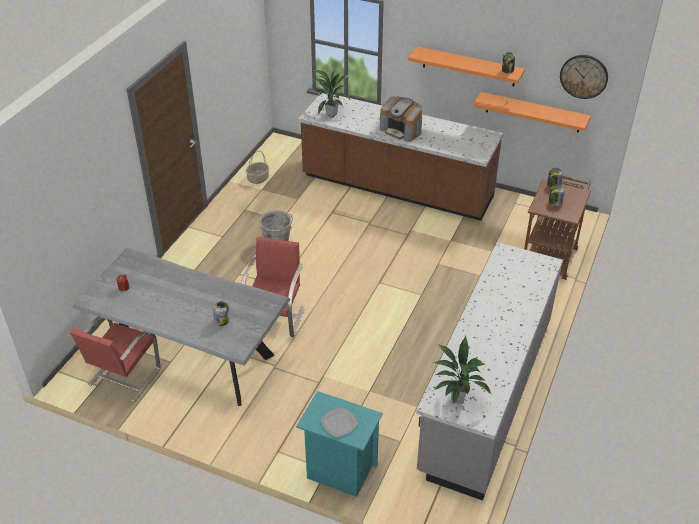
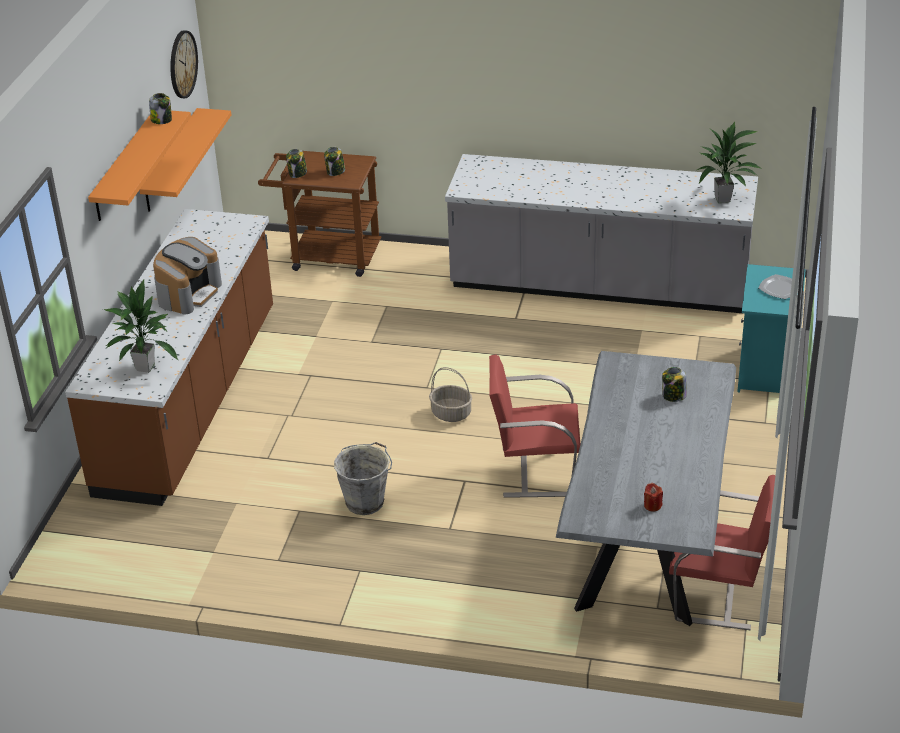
camera: 100 degrees left, 5 degrees down
(258, 179) = (180, 564): basket -> basket (451, 413)

